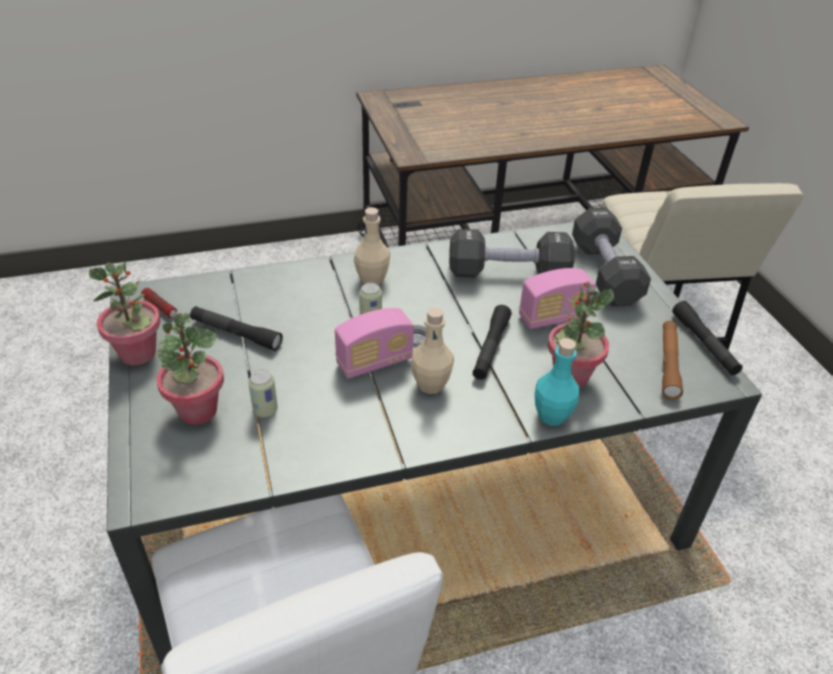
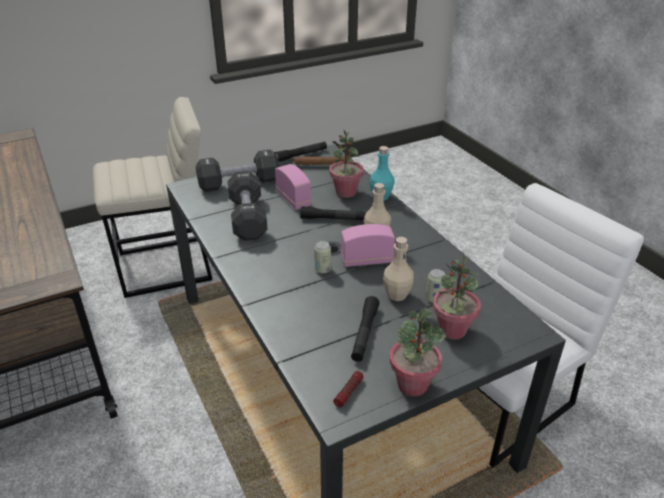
camera: 100 degrees left, 5 degrees down
(372, 279) = (272, 276): beige bottle -> beige bottle (397, 295)
(374, 362) = (366, 260): radio -> radio turned 60 degrees counterclockwise

